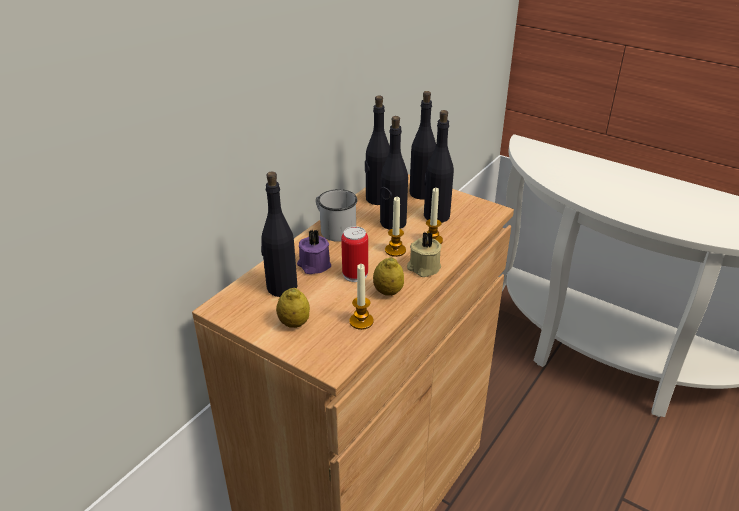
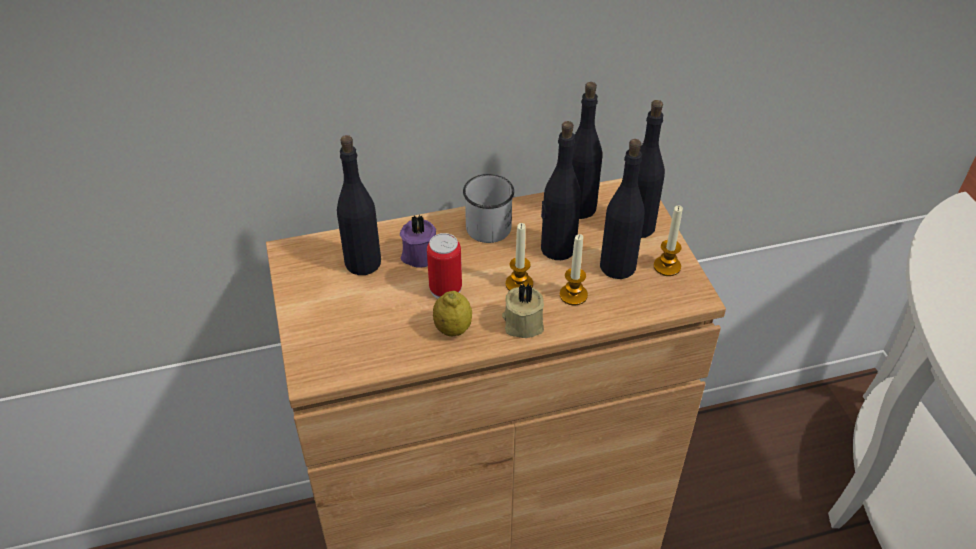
camera: 40 degrees right, 10 degrees up
(294, 323) = (330, 308): lemon -> none
(361, 321) = (389, 346): candle -> candle (667, 266)

